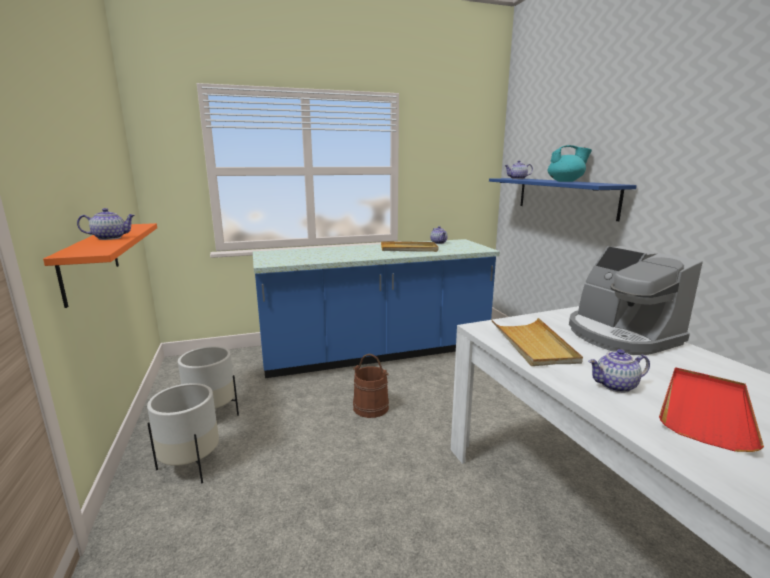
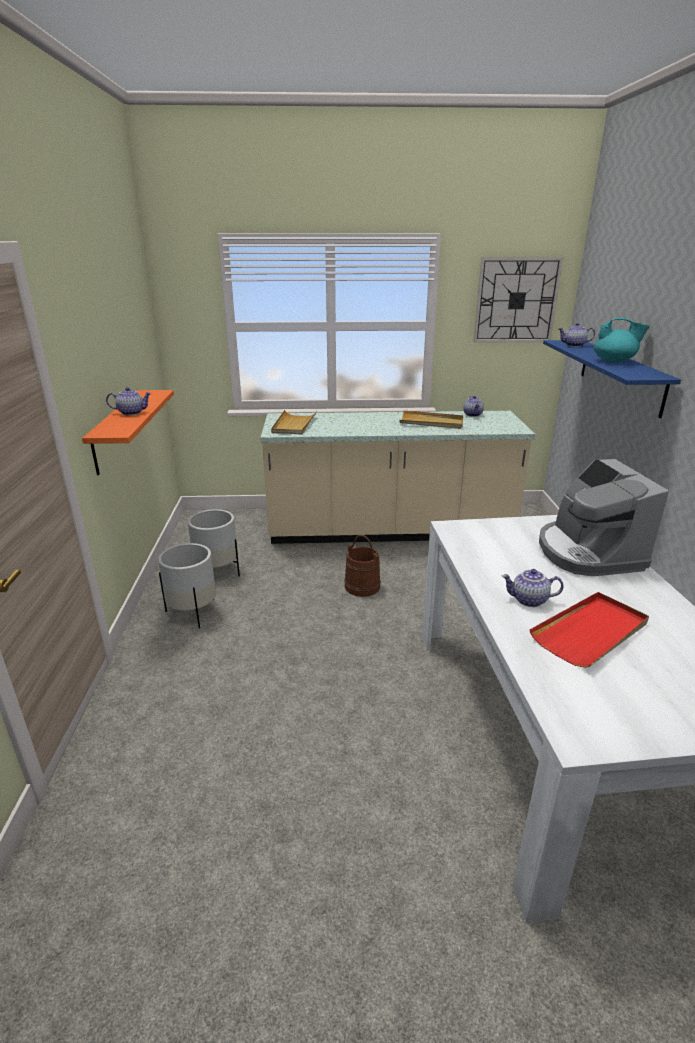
camera: 15 degrees right, 10 degrees up
(377, 353) = (390, 531): blue counter -> beige counter
(460, 150) = (516, 300): none -> wall clock
(533, 344) = (488, 551): beige tray -> beige tray (294, 425)

